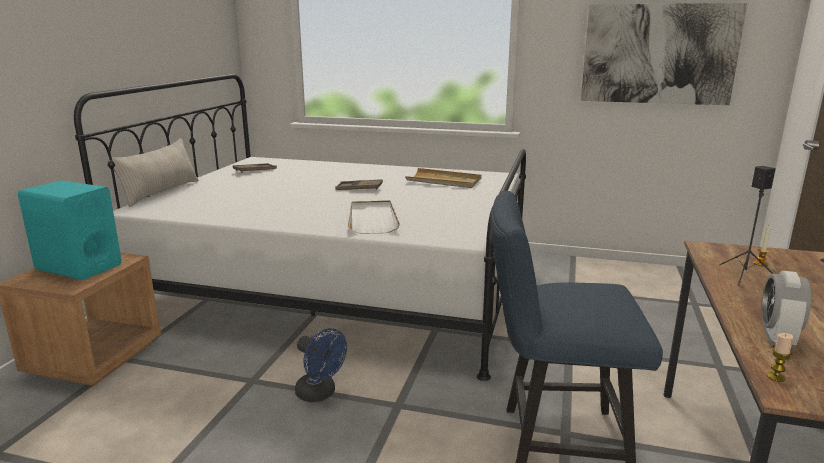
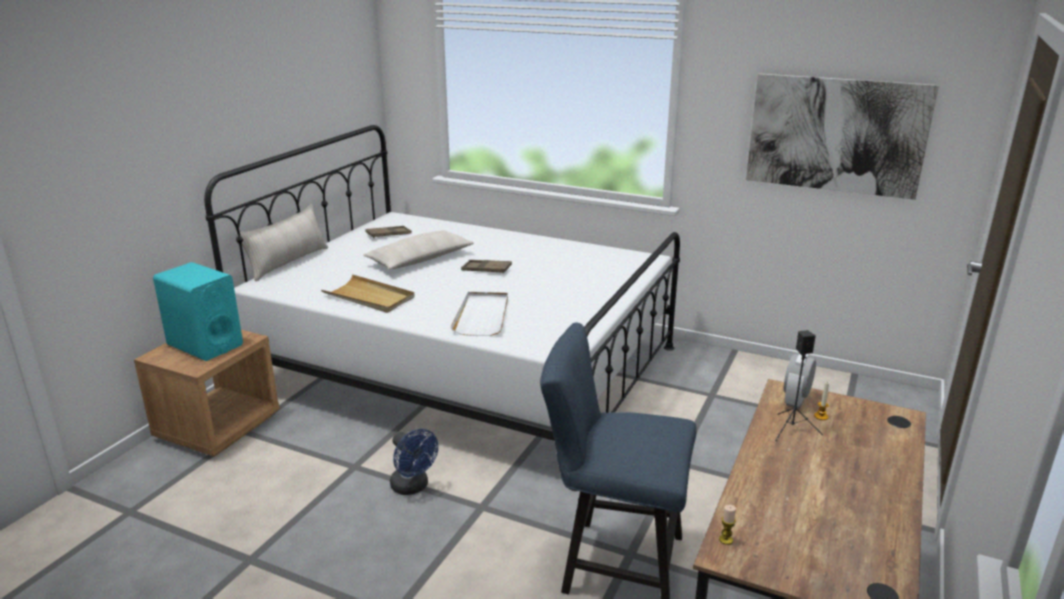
camera: 10 degrees right, 5 degrees up
(292, 185) = (420, 260): none -> beige pillow
(444, 181) = (581, 264): beige tray -> beige tray (369, 297)
(777, 337) = (762, 501): alarm clock -> alarm clock (796, 400)

